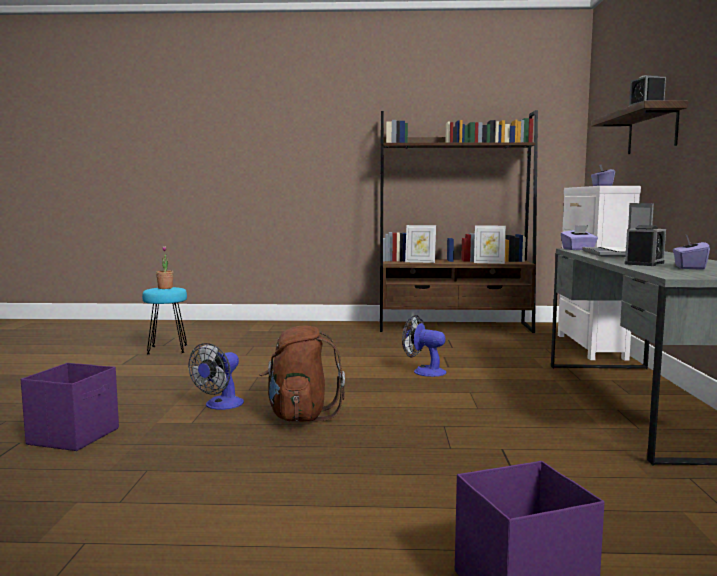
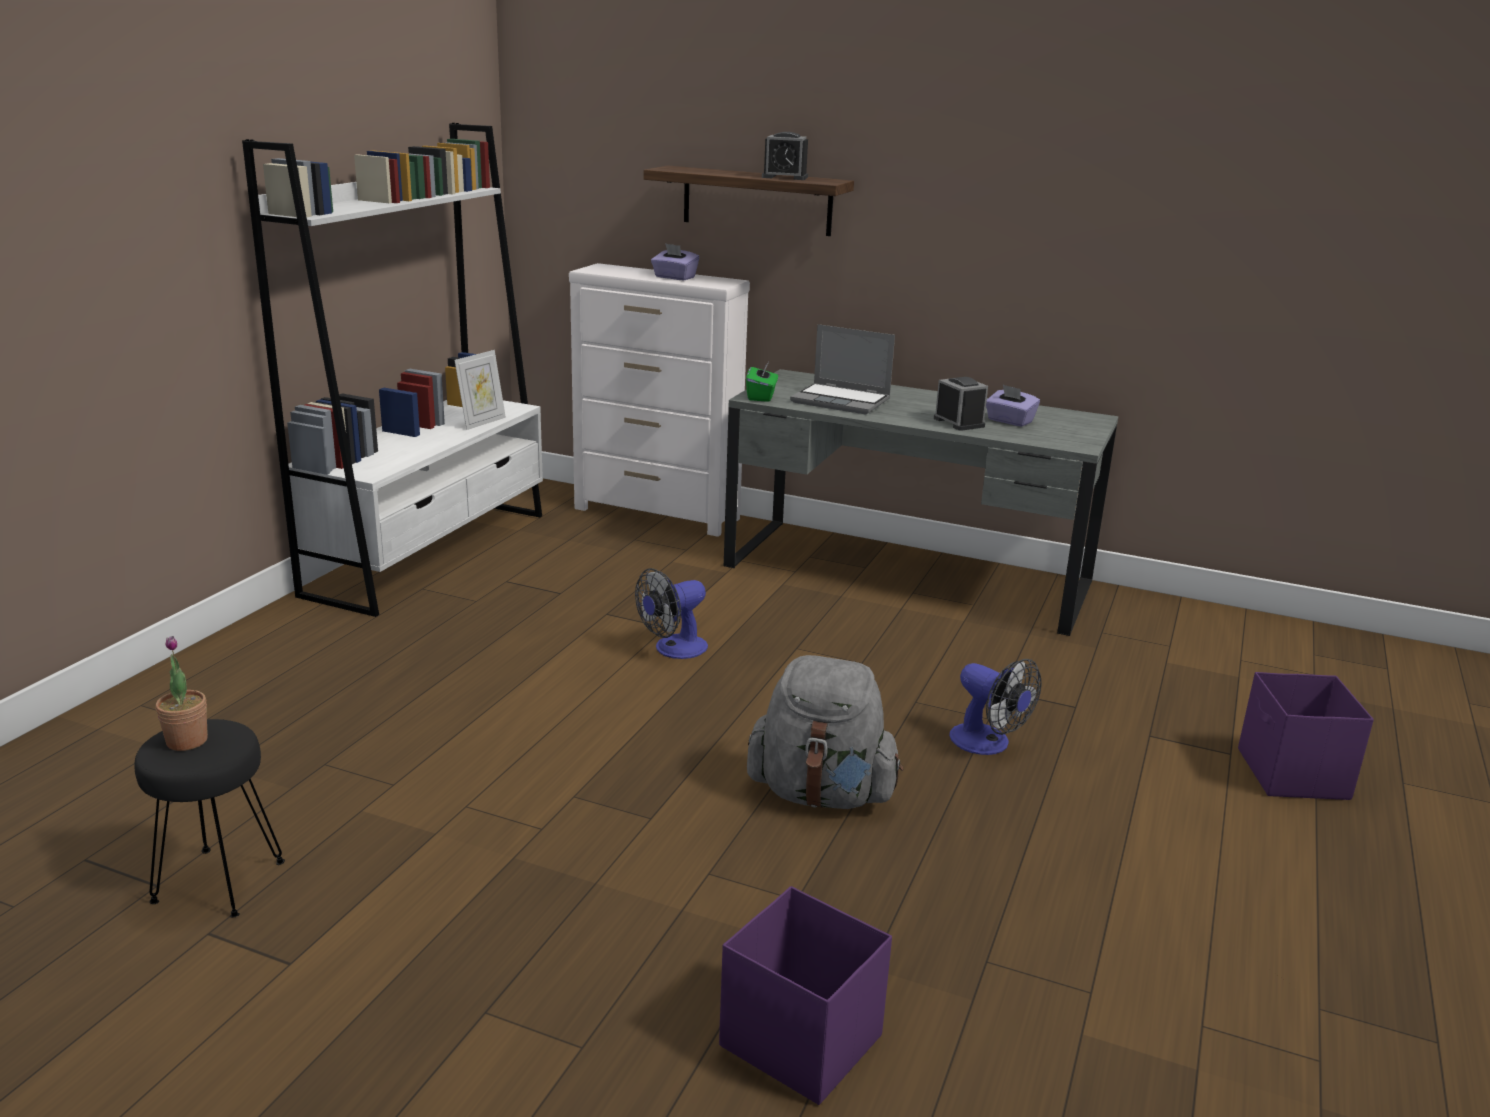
camera: 70 degrees left, 15 degrees up
(167, 350) = (218, 883): turquoise stool -> black stool
(220, 405) = (722, 859): fan -> fan (988, 744)
(300, 416) = (821, 794): brown backpack -> grey backpack
(420, 262) = (395, 455): picture frame -> none
(454, 327) = (430, 553): brown bookcase -> white bookcase
(578, 249) = (761, 396): purple tissue box -> green tissue box

